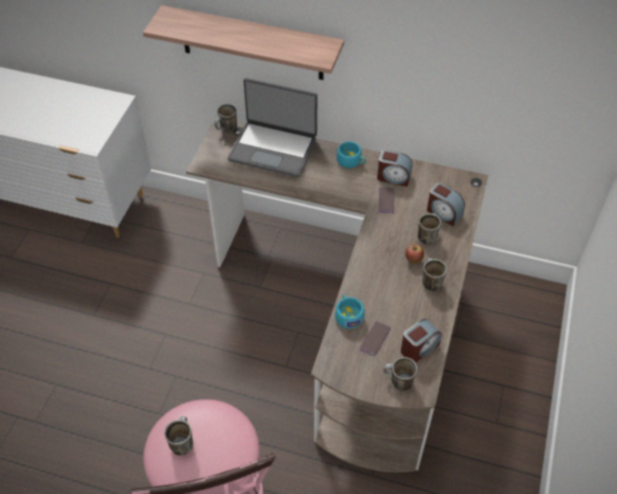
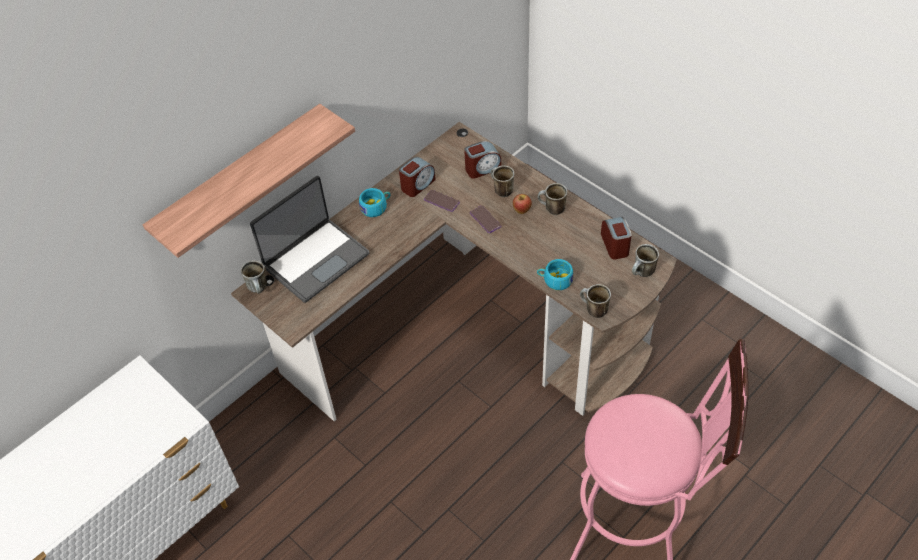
camera: 60 degrees left, 0 degrees up
(181, 442) = (633, 451): mug -> mug (593, 310)
(375, 339) = (590, 271): phone -> phone (485, 220)

